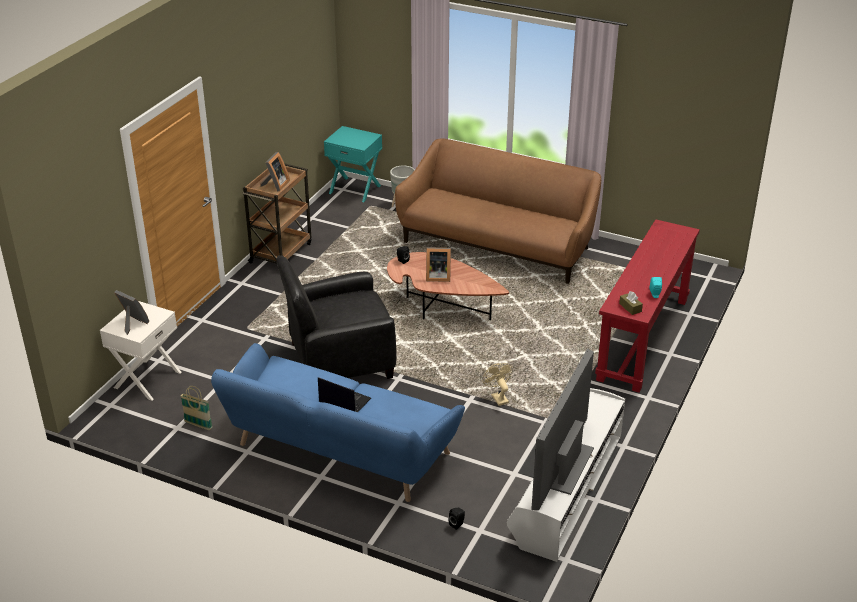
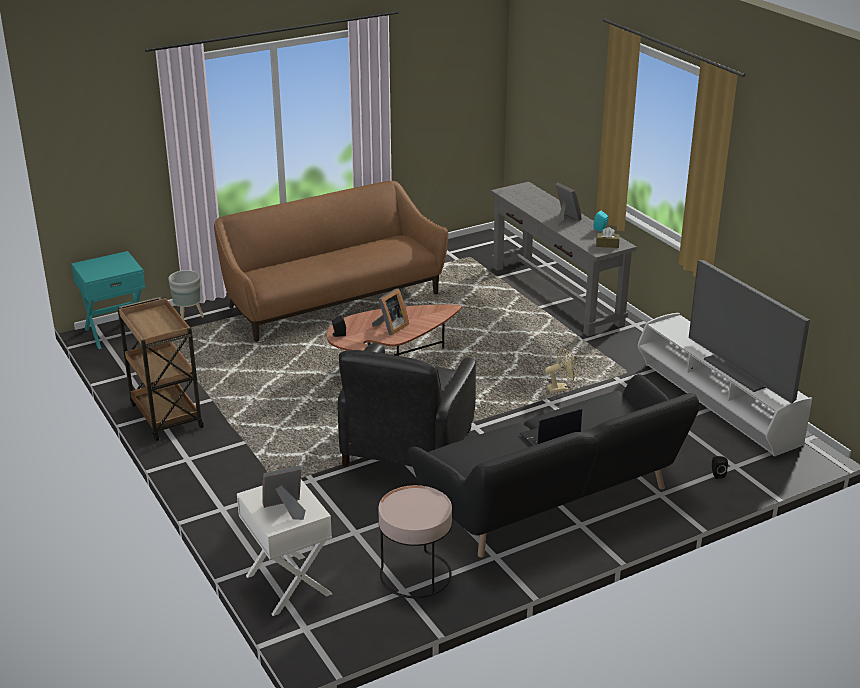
camera: 55 degrees left, 5 degrees down
(198, 425) = (415, 575): basket -> pink side table
(276, 185) = (159, 325): picture frame -> picture frame (565, 219)
(338, 452) = (553, 501): blue sofa -> black sofa
(498, 397) = (561, 388): beige fan -> beige fan turned 150 degrees clockwise
(643, 339) = (556, 295): red console table -> grey console table

